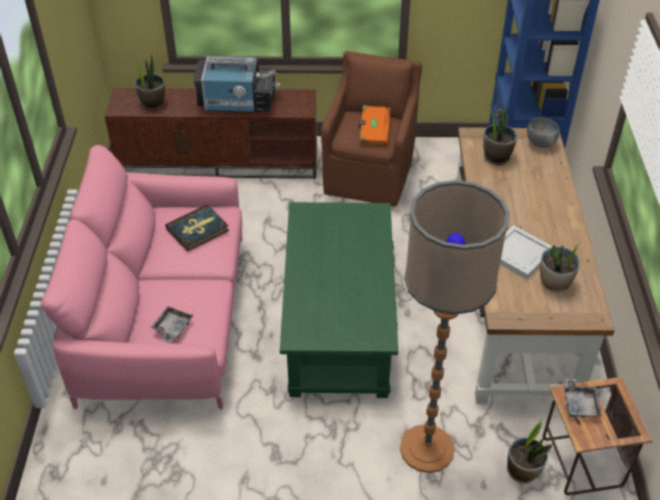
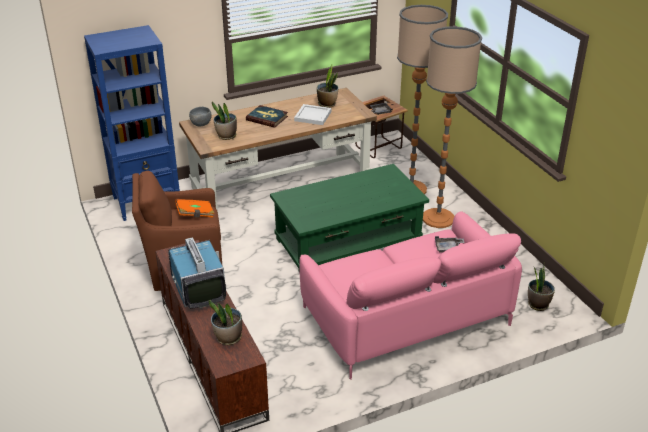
camera: 115 degrees left, 10 degrees down
(197, 230) = (354, 270): book -> book (267, 118)
(331, 445) = (438, 218): none -> floor lamp
(523, 471) = (398, 161): potted plant -> potted plant (538, 304)

